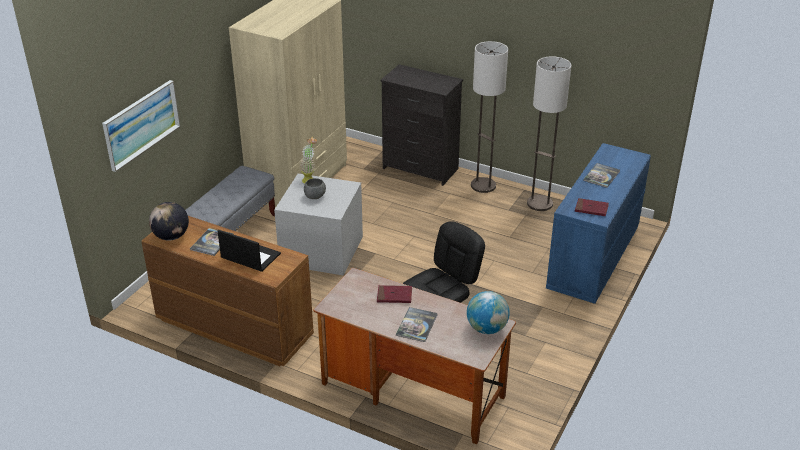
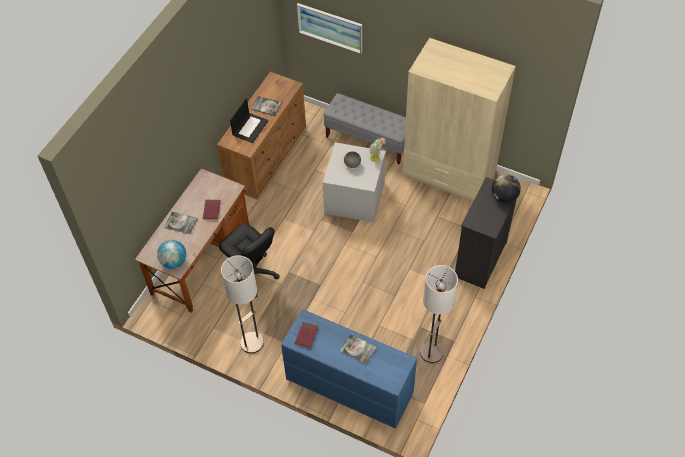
camera: 90 degrees right, 20 degrees up
(171, 236) = (273, 85): globe -> globe (504, 197)
(483, 186) = (457, 308): floor lamp -> floor lamp (252, 342)

